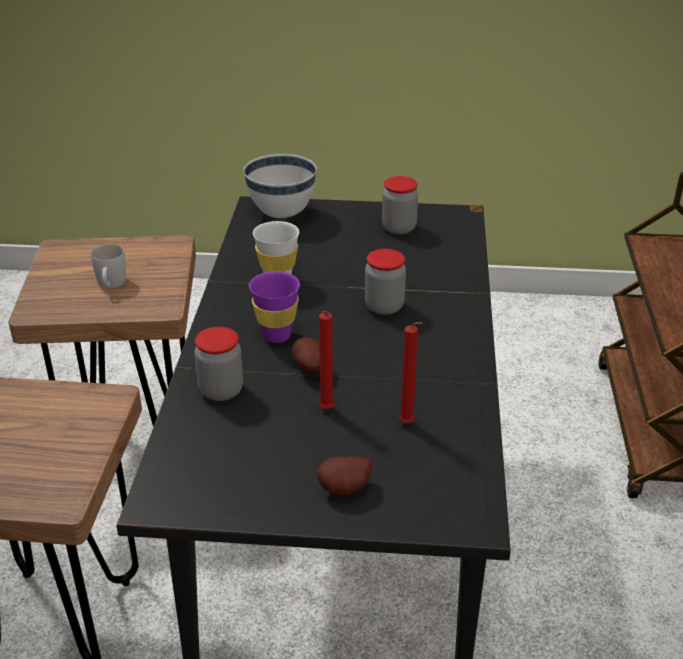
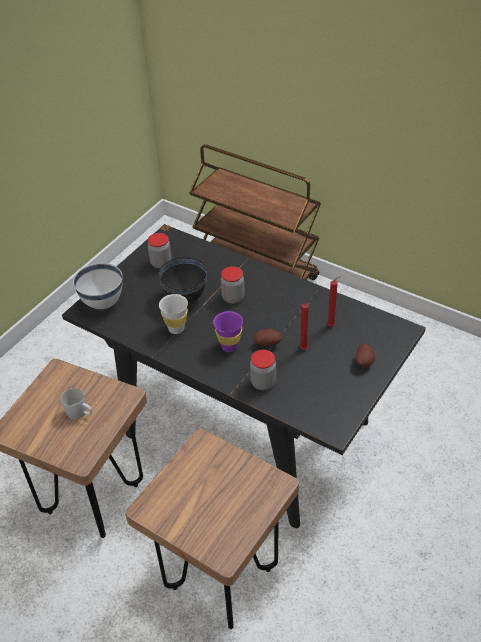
camera: 60 degrees left, 10 degrees up
(347, 268) = (185, 297): none -> black bowl

